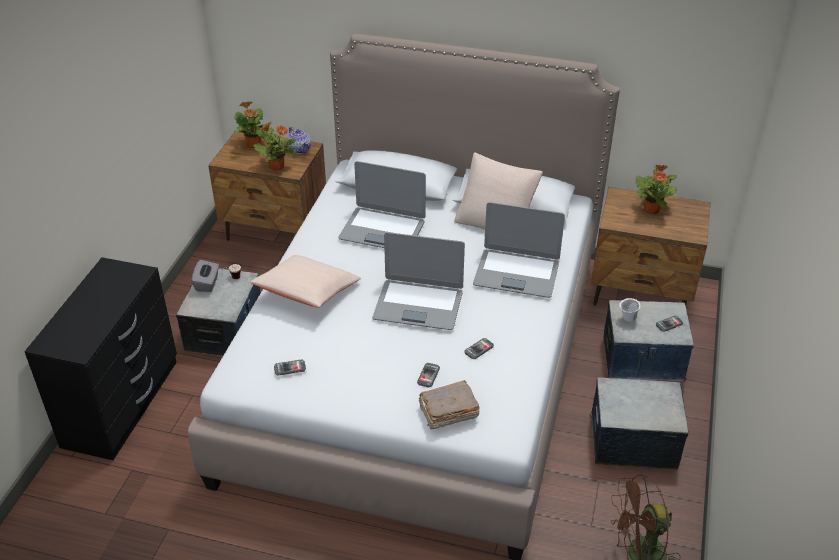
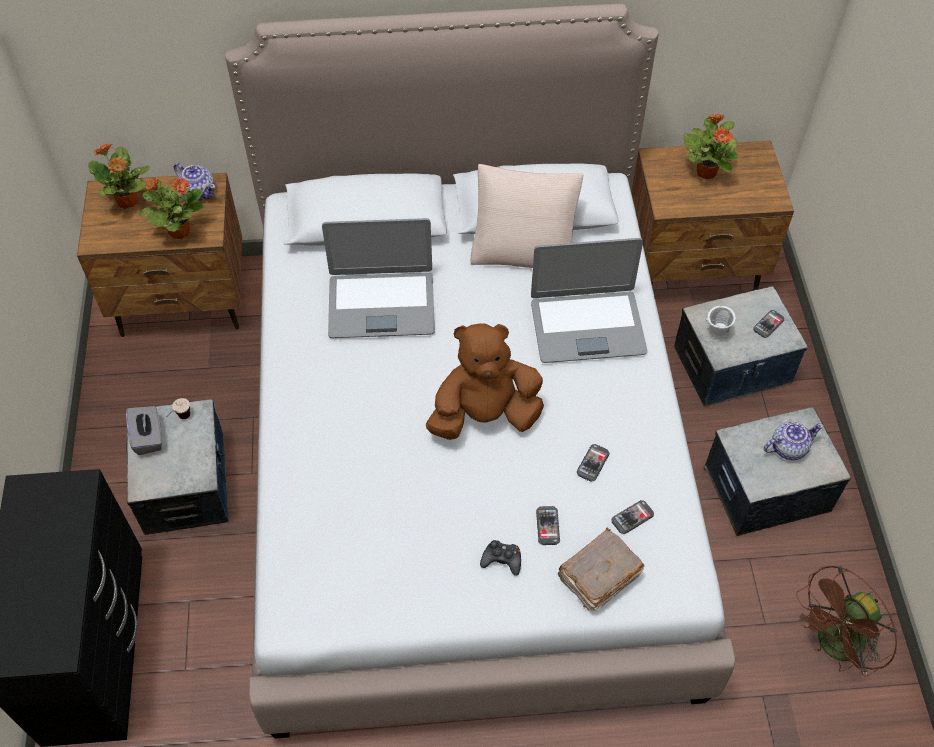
camera: 20 degrees left, 15 degrees up
(290, 368) = (363, 575): phone -> phone (632, 517)
(307, 292) = (327, 440): beige pillow -> none
(386, 385) = (502, 560): none -> black game controller
(418, 305) = (485, 415): laptop -> brown plush toy
(647, 401) = (787, 448): none -> teapot

